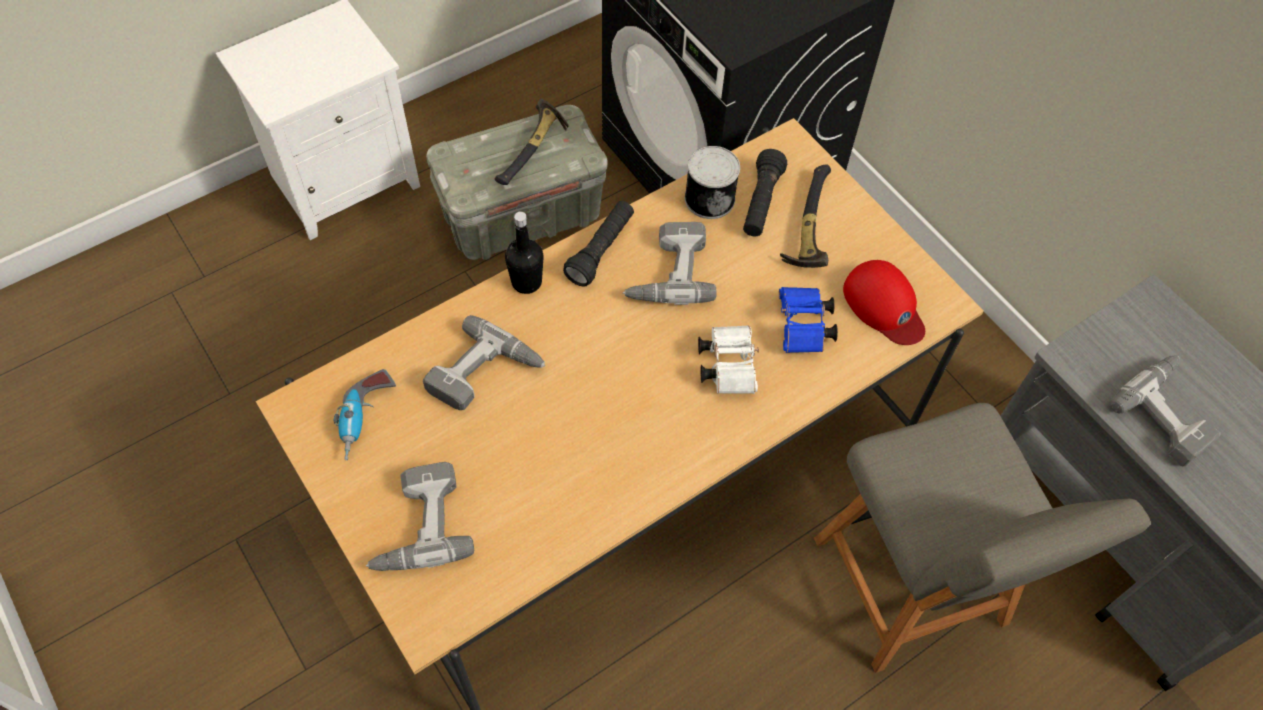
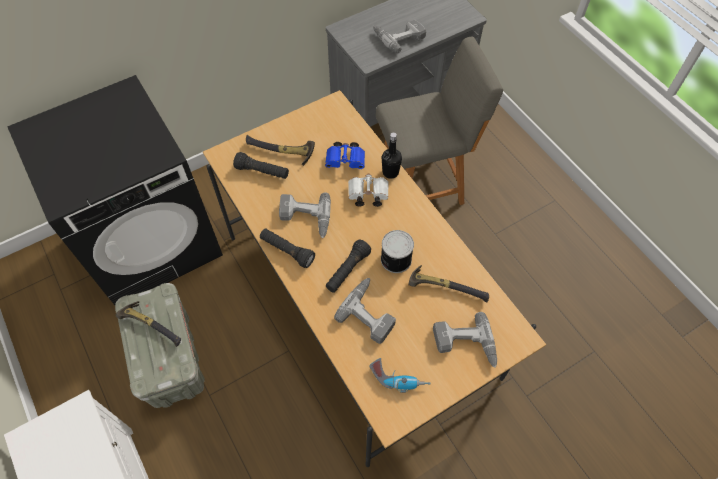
camera: 85 degrees left, 0 degrees up
(526, 282) = (306, 291): black bottle -> black bottle (390, 172)
(535, 496) = (445, 287): none -> hammer
(565, 339) = (347, 271): none -> black flashlight
(709, 197) = (255, 195): can -> can (395, 259)
(884, 306) = (334, 127): red cap -> none

